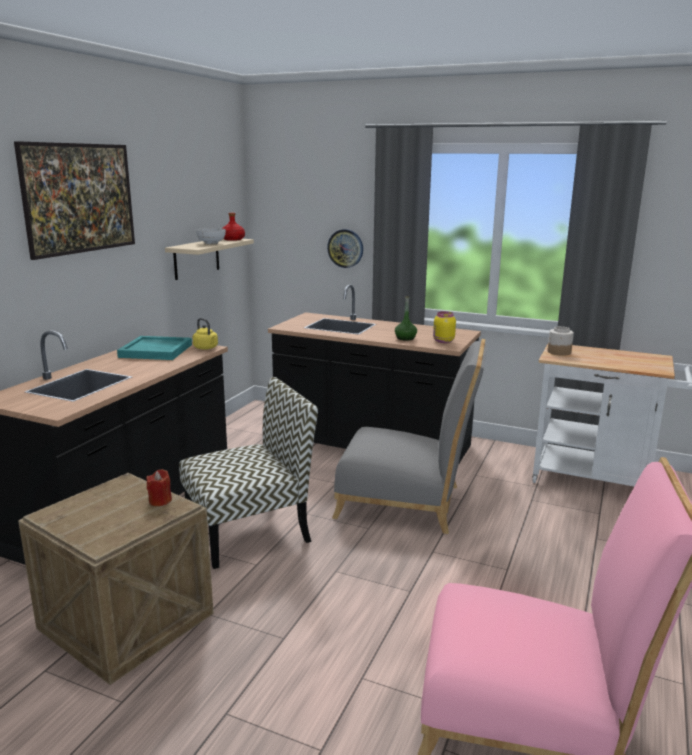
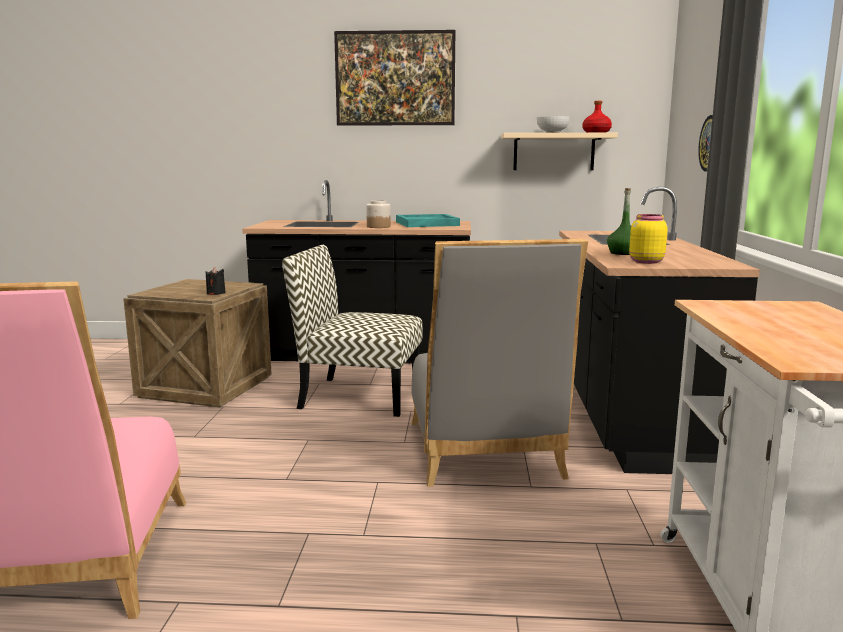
camera: 70 degrees right, 5 degrees down
(160, 501) = (216, 293): red candle -> black candle
(206, 348) = (455, 228): yellow kettle -> none
(250, 531) = (358, 396): chair -> chair turned 150 degrees clockwise
(559, 352) = (755, 306): jar -> jar (378, 227)

